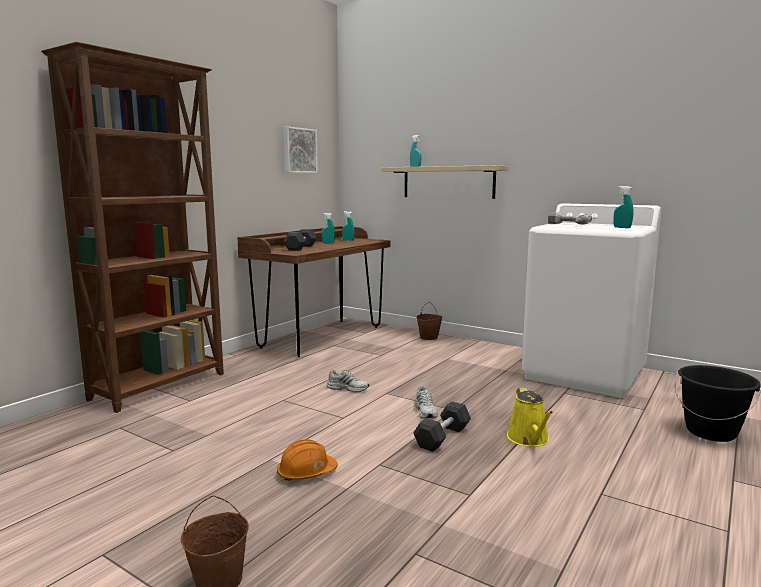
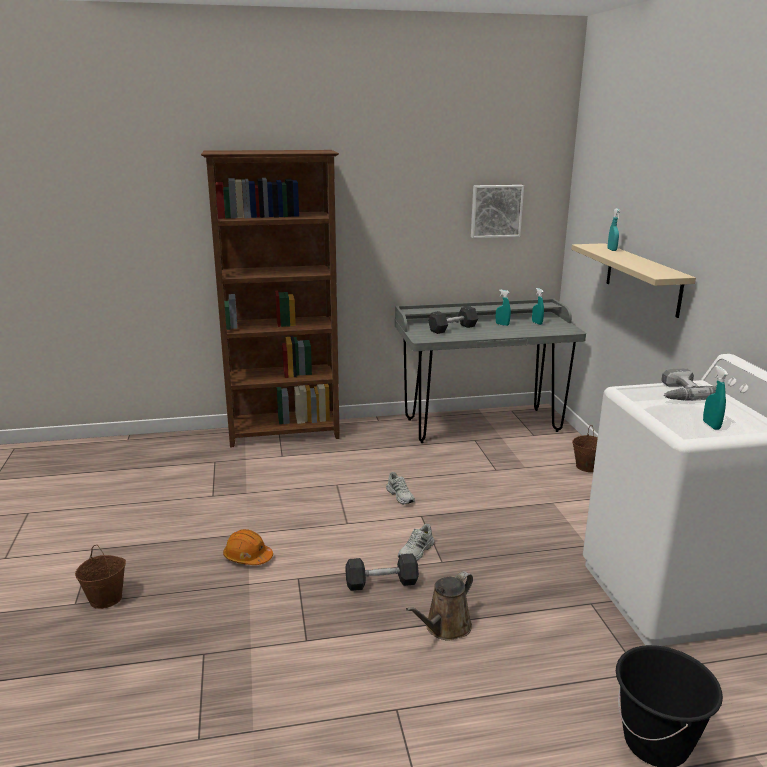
camera: 45 degrees right, 10 degrees up
(321, 337) = (481, 425): brown desk -> grey desk
(529, 439) = (445, 628): yellow watering can -> brown watering can

